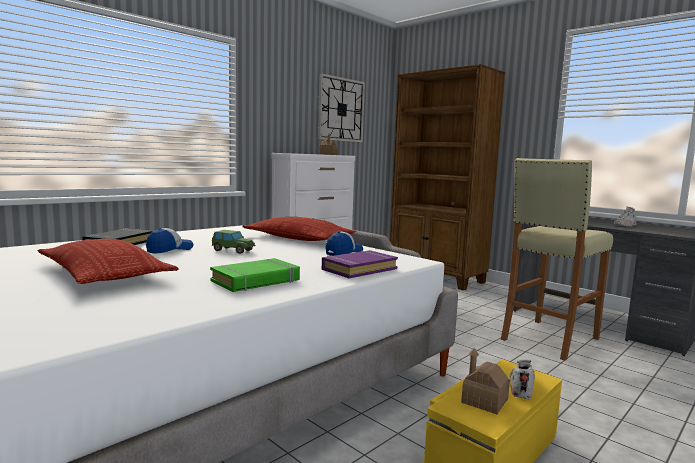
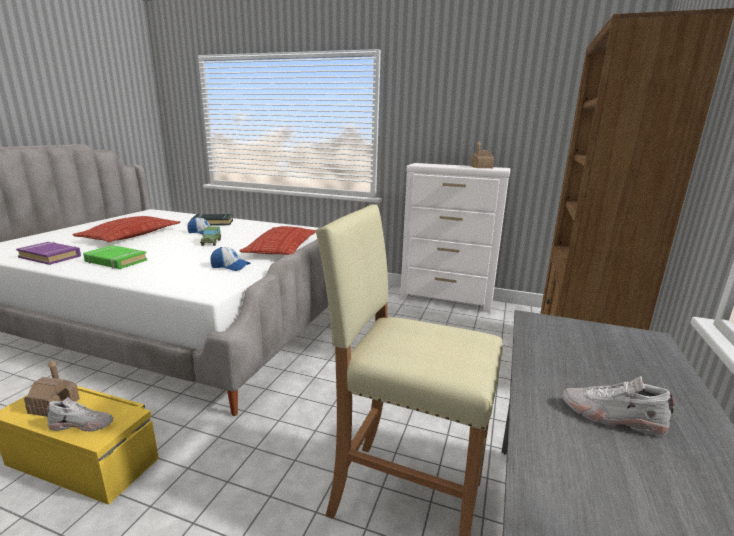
camera: 65 degrees right, 10 degrees up
(341, 109) = (528, 108): wall clock -> none
(359, 269) = (162, 278): purple book -> purple book (50, 257)

